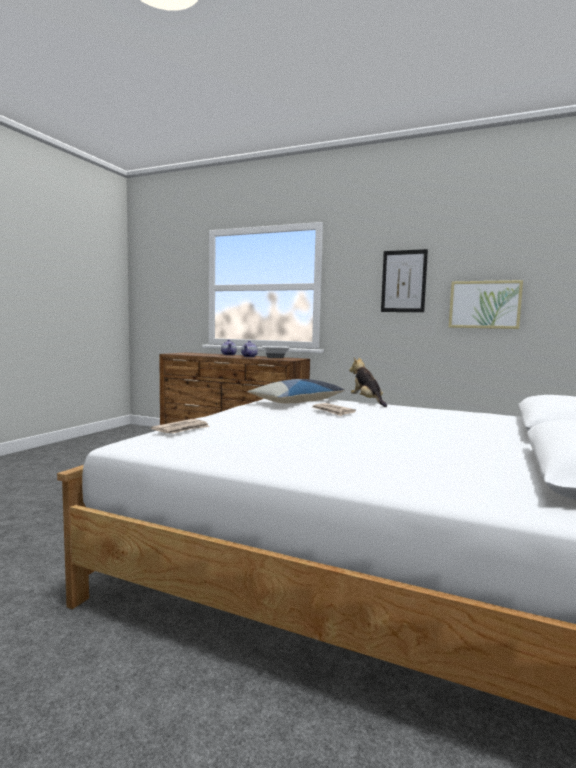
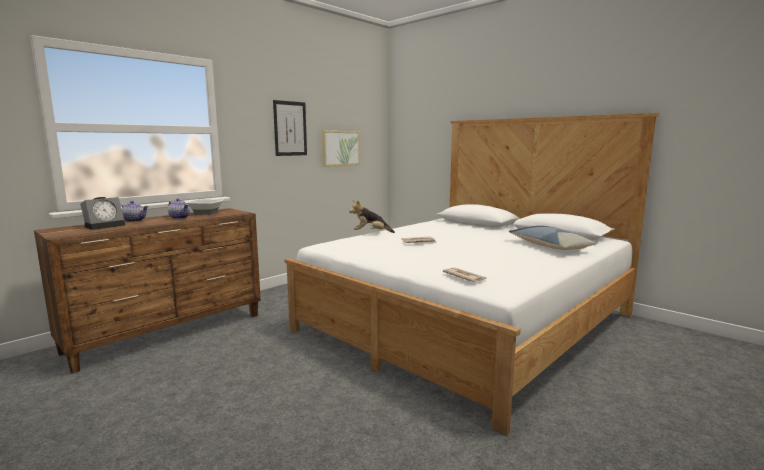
camera: 70 degrees left, 5 degrees up
(206, 354) = (105, 226): none -> alarm clock
(298, 401) = (363, 244): pillow -> pillow (549, 246)

